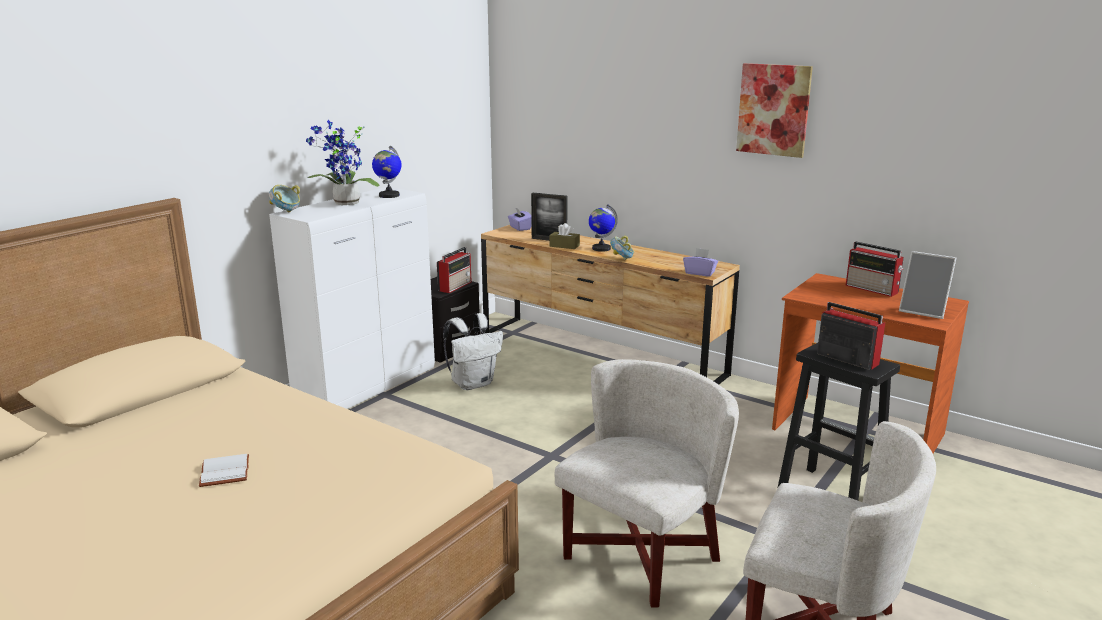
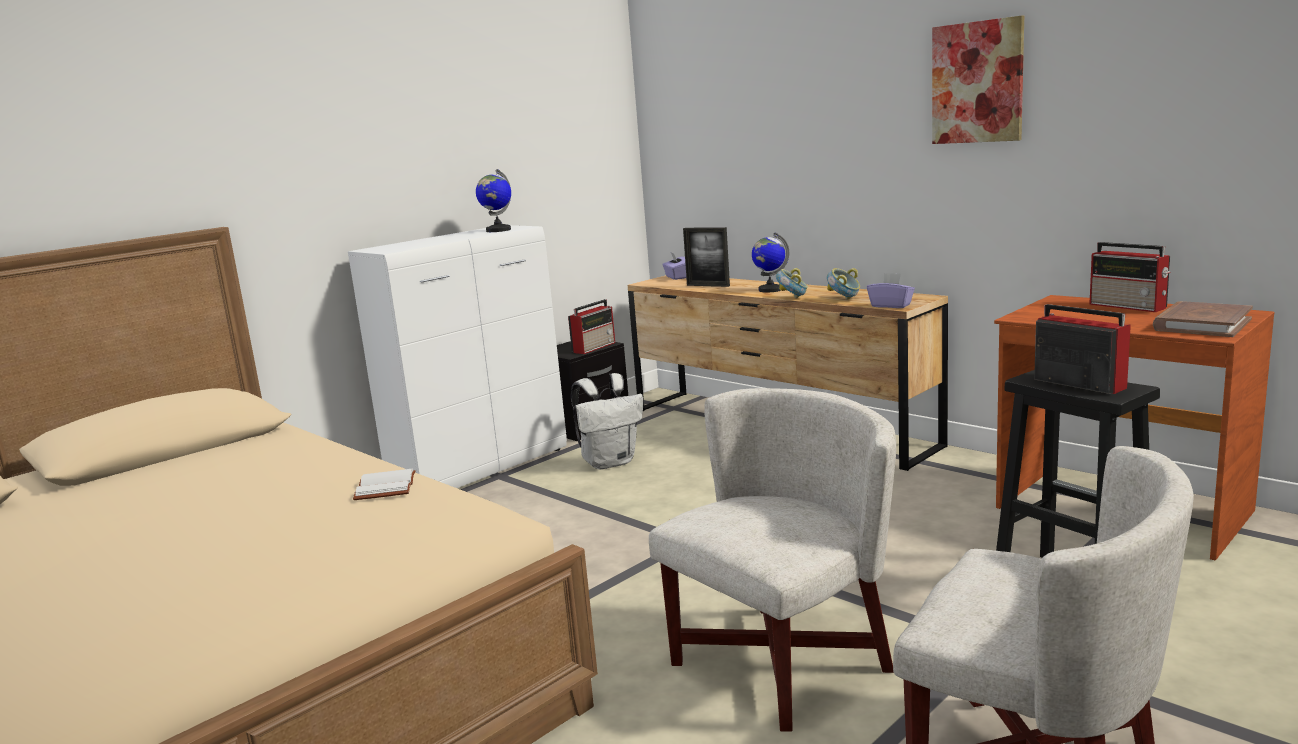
camera: 10 degrees right, 5 degrees down
(223, 472) = (200, 528): white book -> white book (384, 487)
(286, 212) = (367, 248): bowl -> bowl (844, 299)
(344, 204) = (440, 239): potted plant -> none
(564, 246) = (724, 290): brown tissue box -> none
(923, 311) = (1202, 324): picture frame -> brown book

